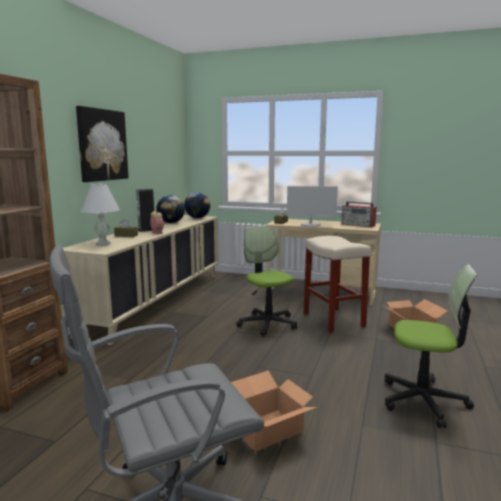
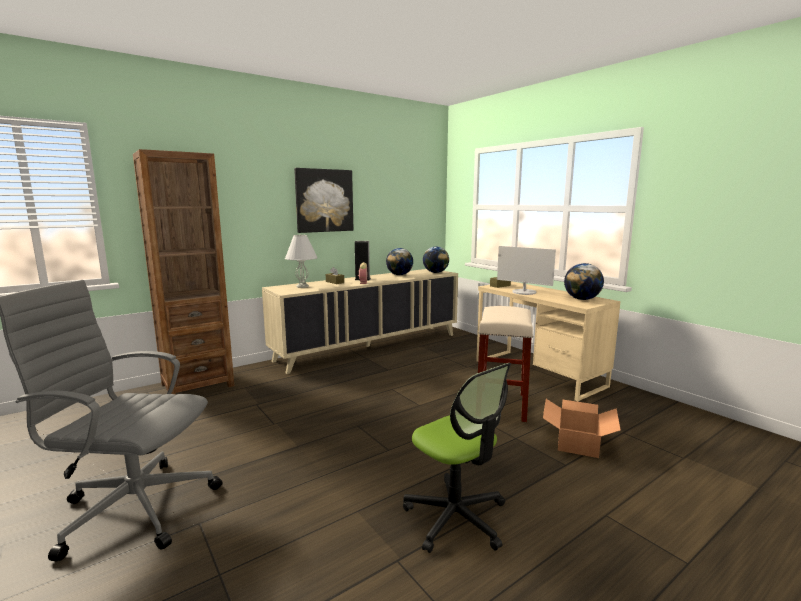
camera: 35 degrees right, 0 degrees up
(266, 429) = (281, 477): cardboard box -> none
(267, 324) = (429, 390): office chair -> none
(358, 225) = (582, 299): radio -> globe

